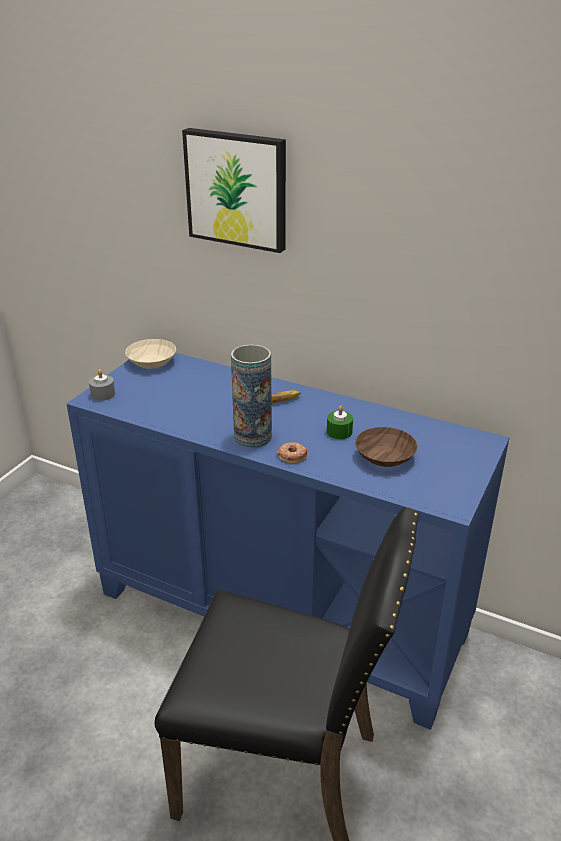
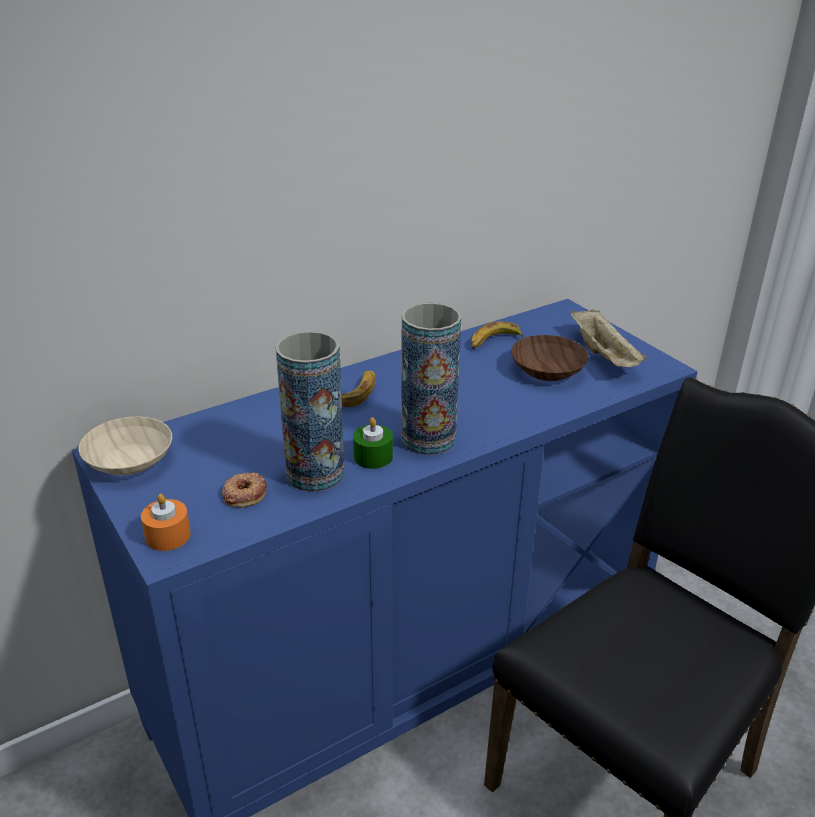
camera: 60 degrees left, 0 degrees up
(103, 394) = (168, 535): grey candle -> orange candle
(185, 413) = (315, 473): none -> vase
(237, 189) = (208, 110): picture -> none
(292, 455) = (494, 424): donut -> donut (244, 494)
(339, 432) = (473, 379): green candle -> green candle (373, 456)
(398, 425) = (493, 342): none -> banana
(436, 475) = (604, 356): none -> beige tray

